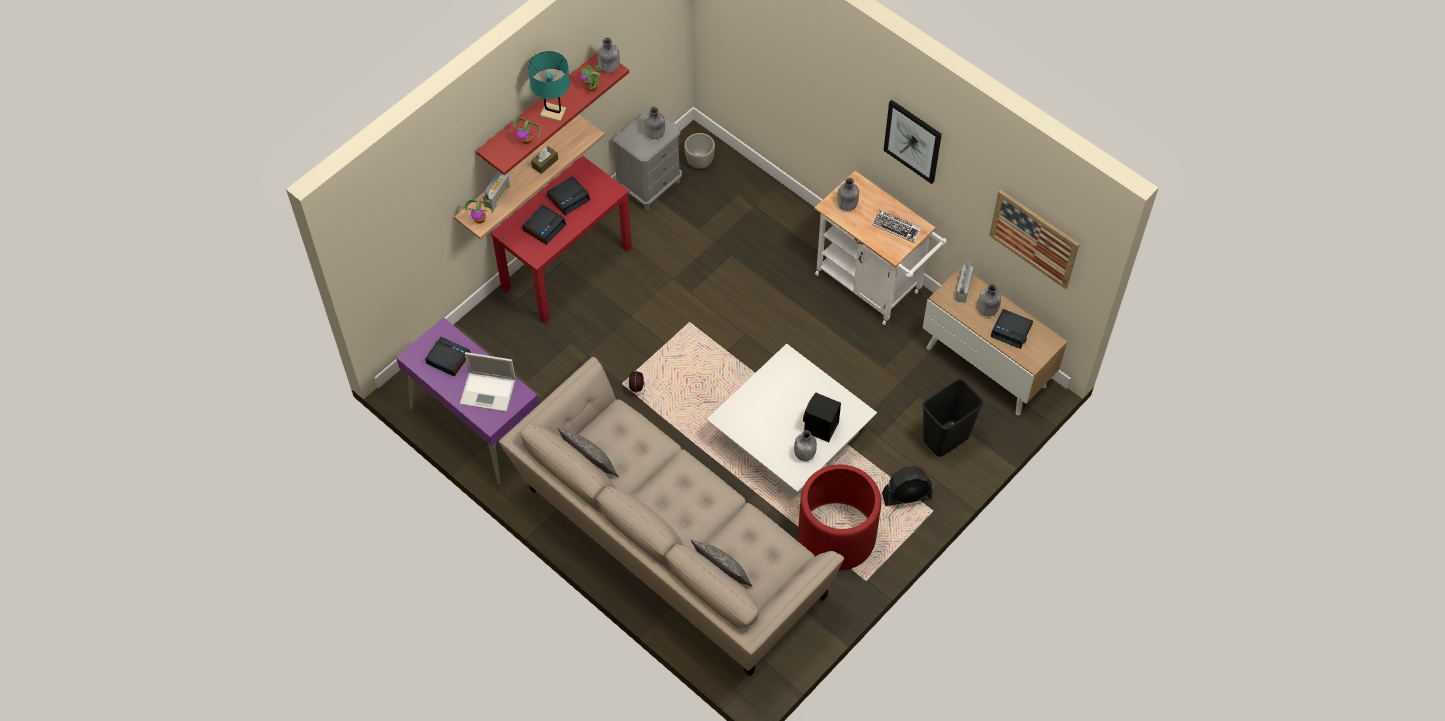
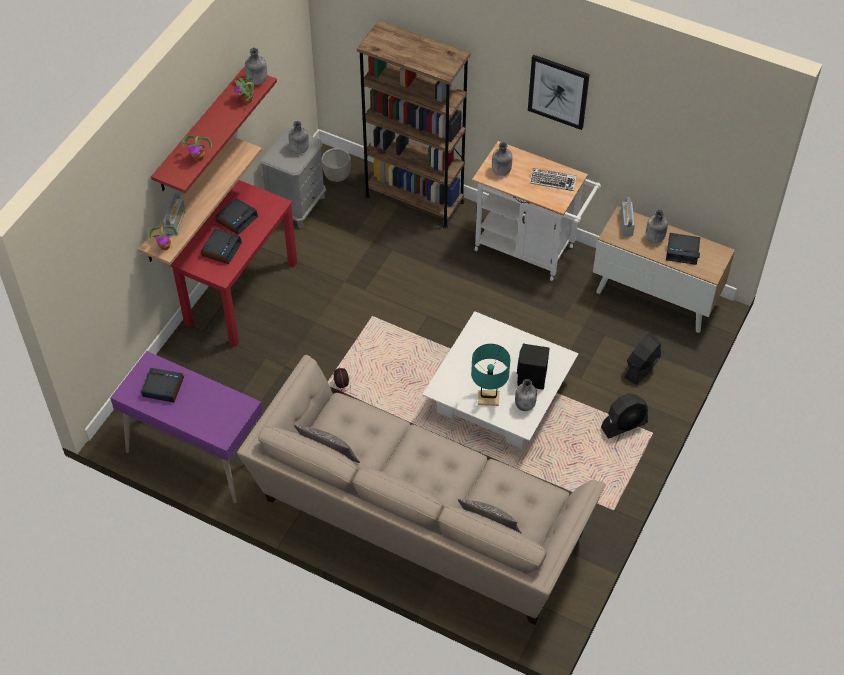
camera: 15 degrees left, 5 degrees down
(489, 392) = (212, 409): laptop -> none
(545, 163) = (212, 184): brown tissue box -> none
(553, 112) = (216, 128): turquoise table lamp -> turquoise table lamp (488, 398)
(771, 204) = (414, 199): none -> brown bookcase
(836, 536) = (572, 476): red planter -> none
(946, 439) = (642, 367): black trash can -> black fan
(1034, 238) = (694, 154): picture -> none

